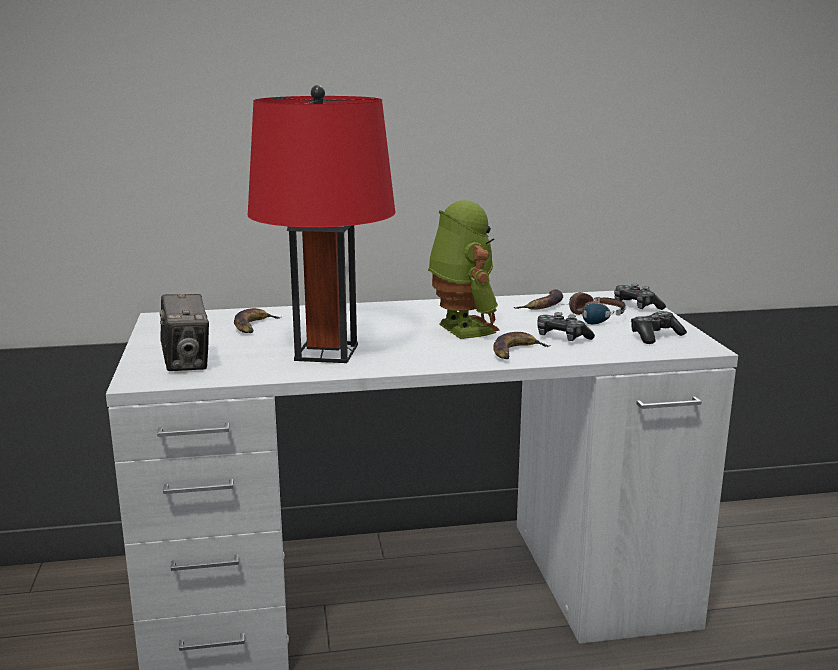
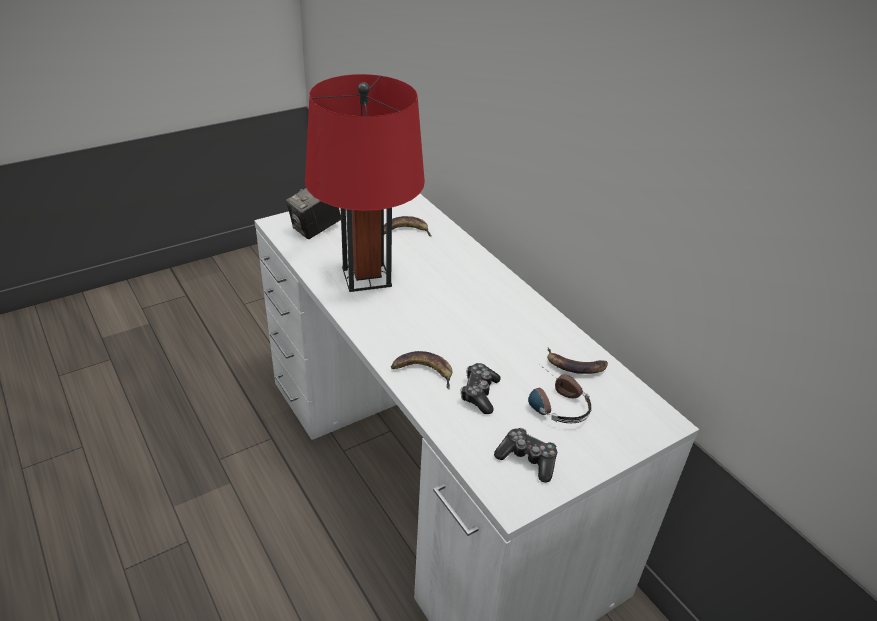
camera: 65 degrees right, 20 degrees up
(461, 329) = (463, 329): toy robot -> none
(636, 306) = (624, 434): game controller -> none

